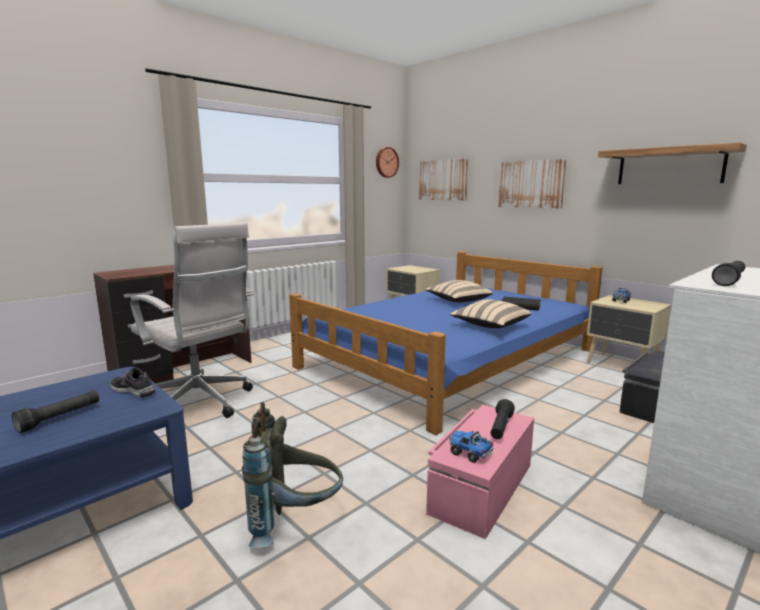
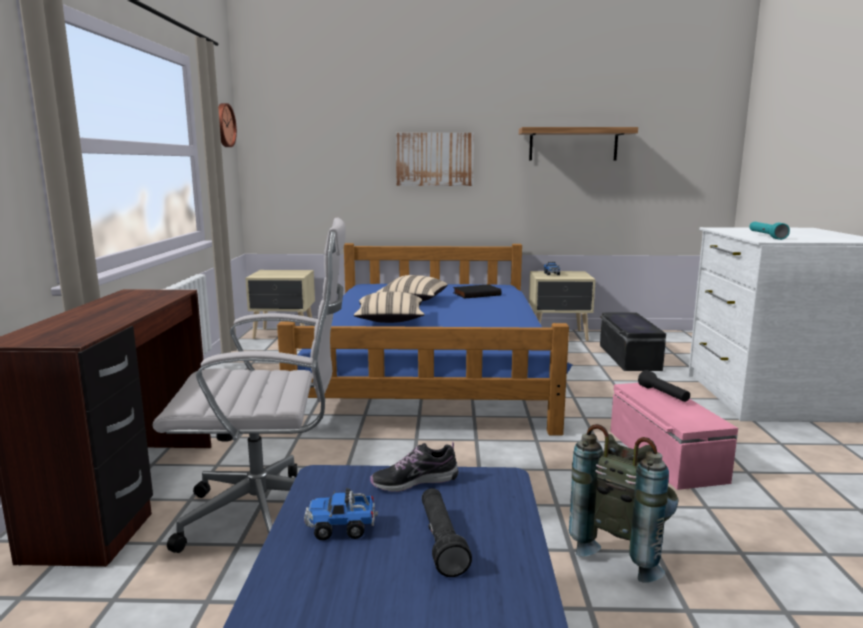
camera: 45 degrees left, 0 degrees up
(443, 180) = (308, 152): picture -> none
(470, 454) = (693, 418): toy truck -> toy truck (342, 528)
(490, 326) = (506, 316): beige pillow -> beige pillow (390, 321)
(729, 281) = (766, 236): black flashlight -> turquoise flashlight

